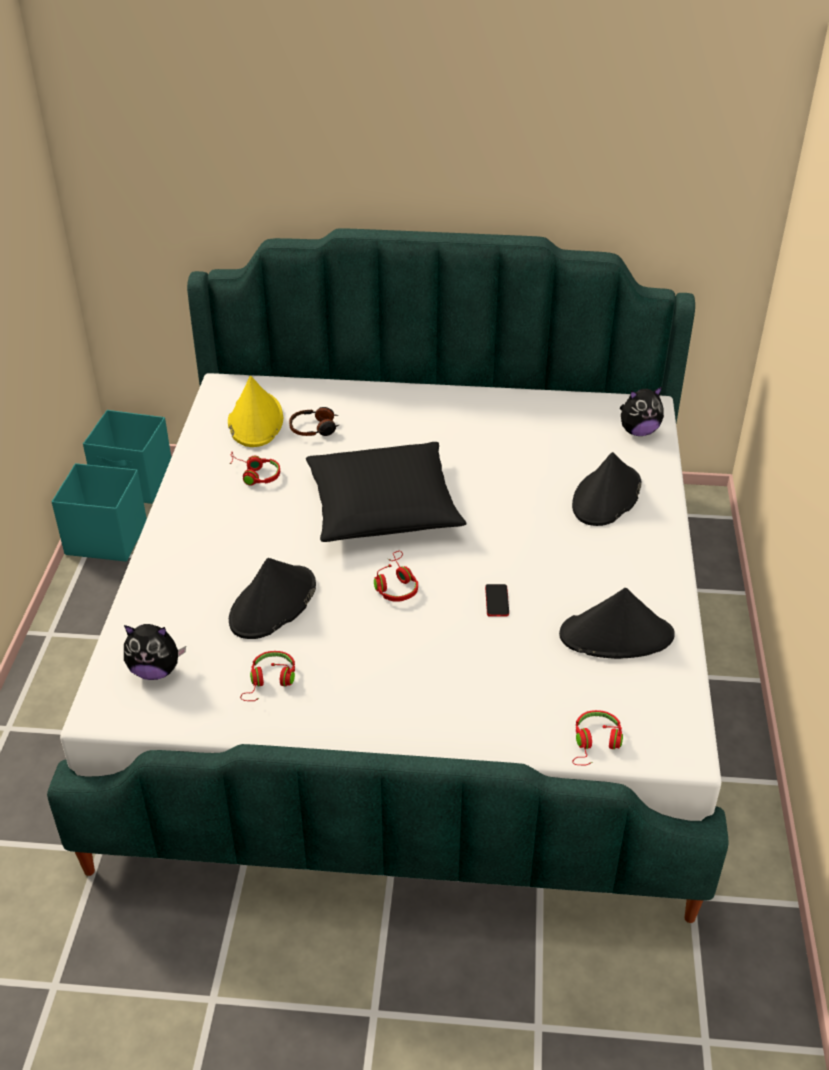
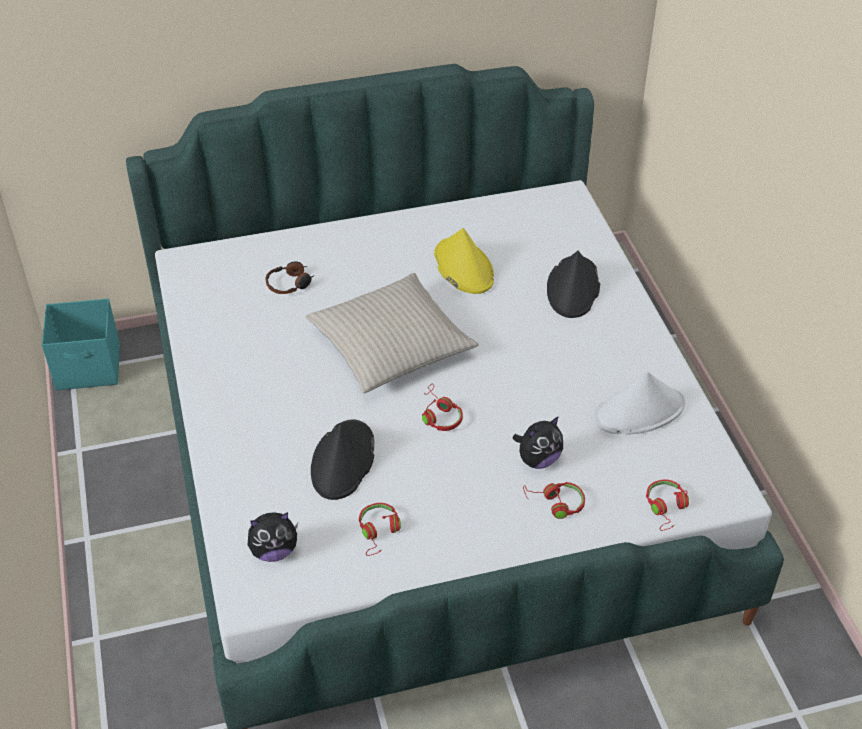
camera: 20 degrees left, 5 degrees up
(105, 538) = (90, 430): turquoise storage box -> none
(255, 421) = (230, 289): yellow hat -> yellow hat (463, 267)
(255, 475) = (259, 342): red headphones -> red headphones (555, 503)
(383, 507) = (390, 345): black pillow -> beige pillow
(497, 601) = (530, 407): phone -> none
(617, 635) = (639, 411): black hat -> white hat
(638, 431) = (570, 220): plush toy -> plush toy (538, 459)

